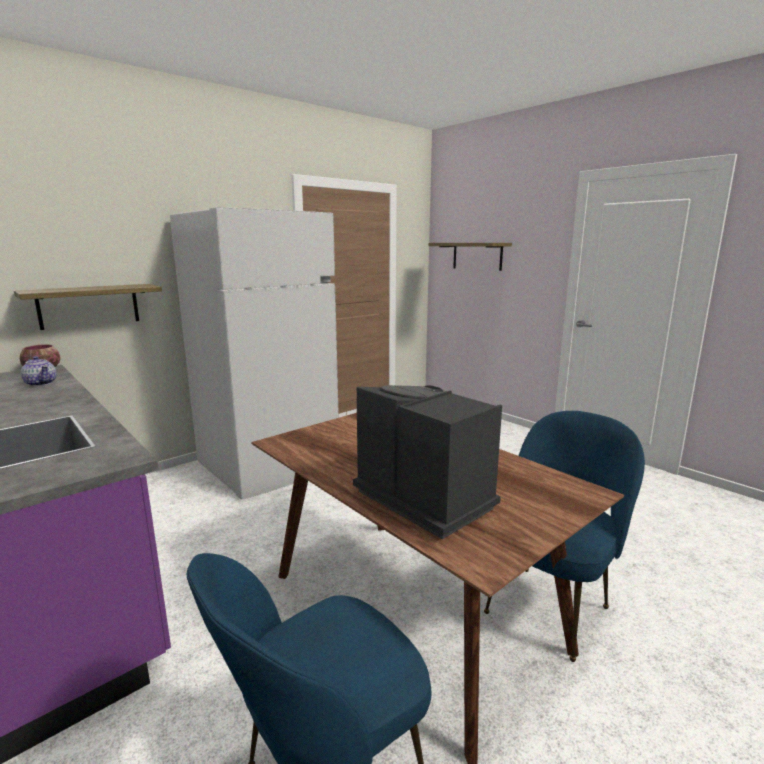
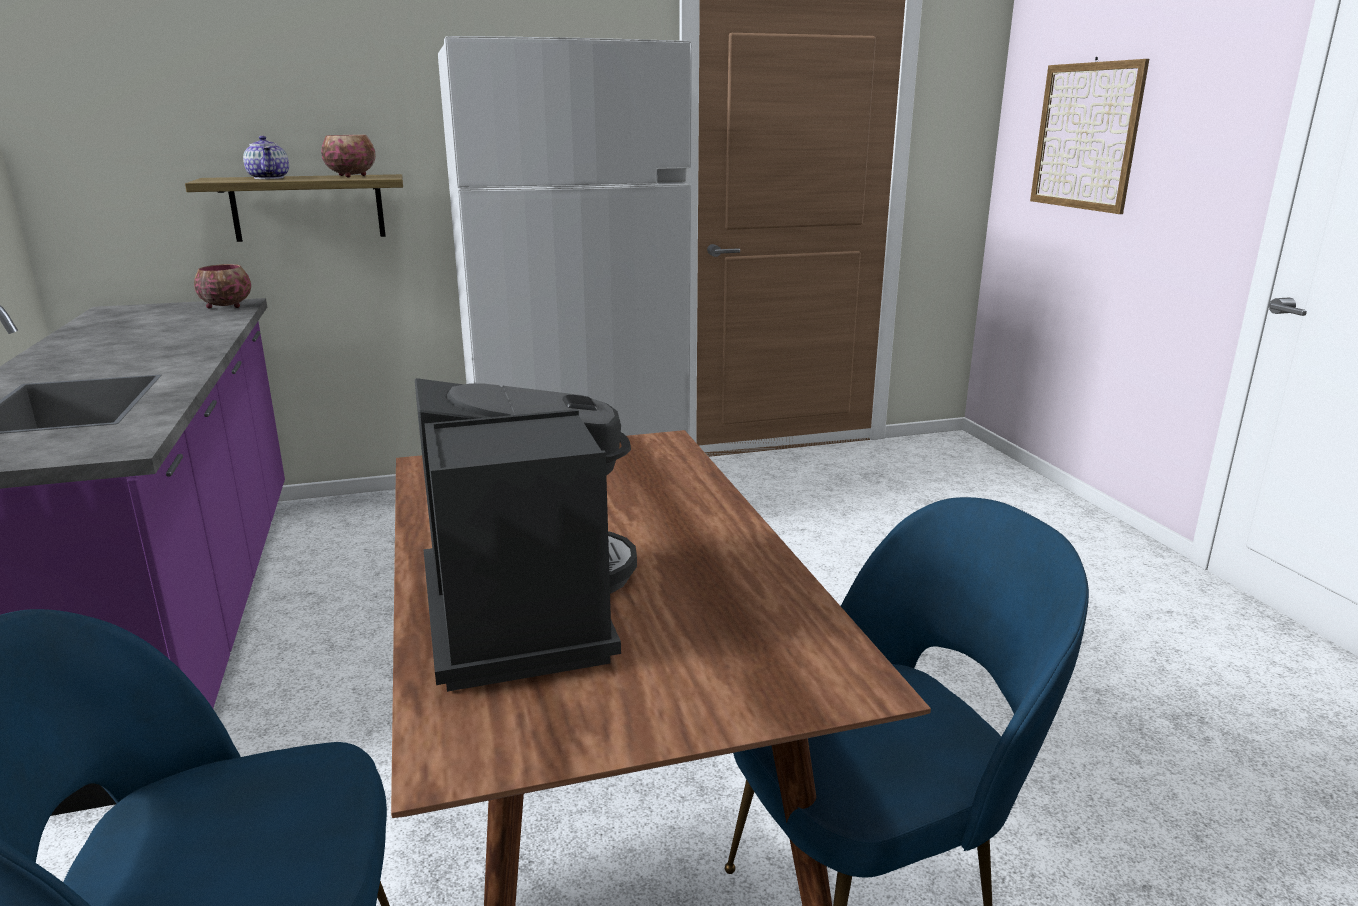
camera: 25 degrees right, 5 degrees up
(41, 383) = (199, 323): teapot -> teapot (269, 178)
(123, 286) = (352, 176): none -> bowl
(477, 256) = (1086, 134): shelf -> picture

